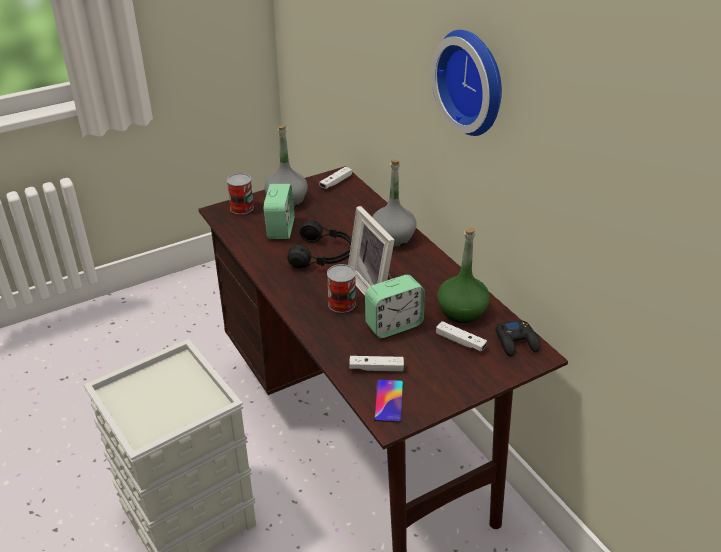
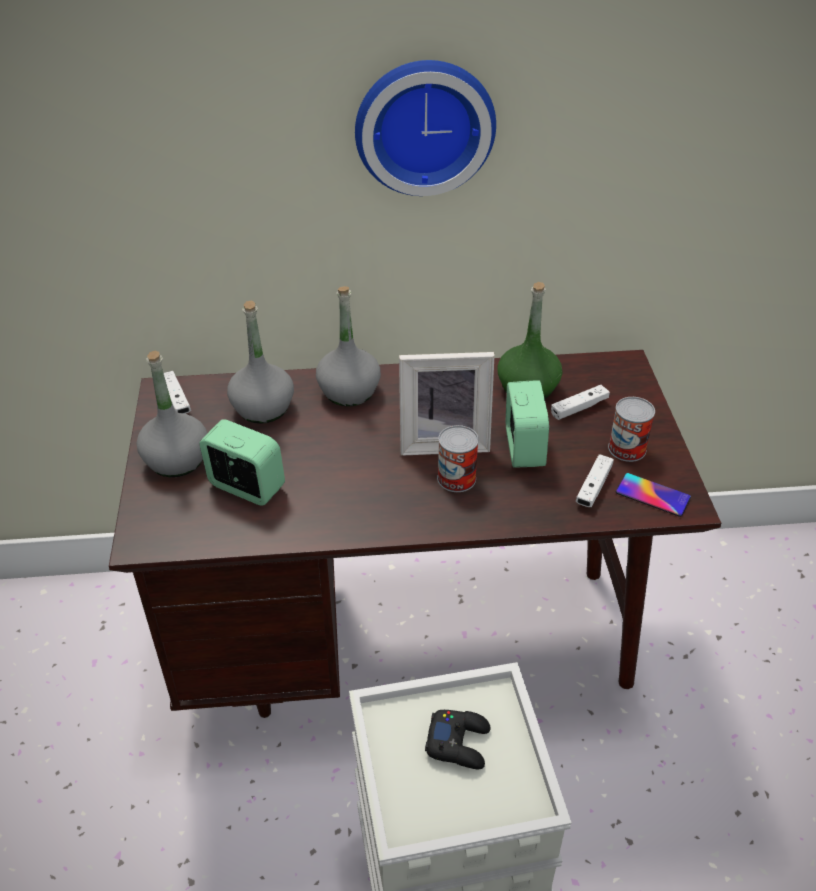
camera: 65 degrees left, 5 degrees up
(242, 207) = (153, 513): can -> can (627, 448)
(323, 255) = (342, 464): black headphones -> none
(351, 212) = (263, 408): none -> grey bottle
(516, 342) = (600, 370): black game controller -> black game controller (458, 742)

